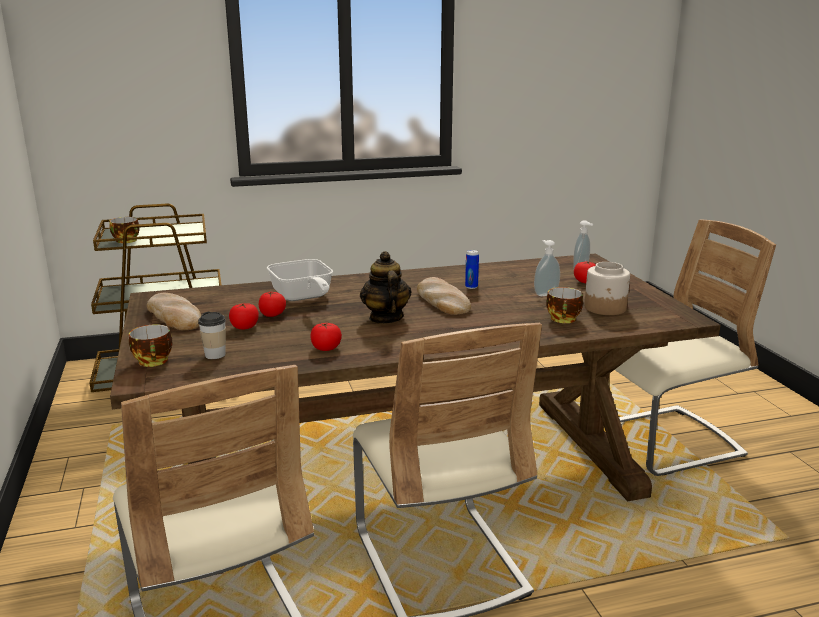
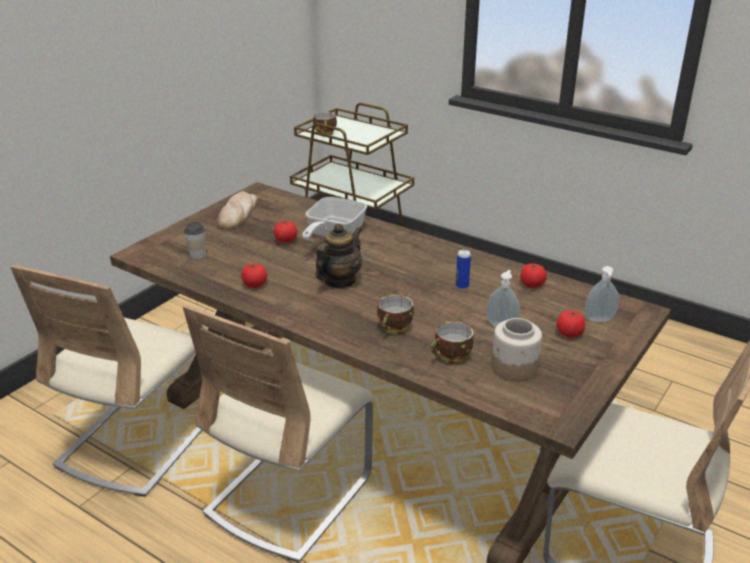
camera: 50 degrees right, 10 degrees up
(154, 361) = (165, 243): cup -> cup (395, 328)
(244, 327) = (252, 242): tomato -> tomato (532, 284)
(441, 301) = (408, 287): bread -> none

